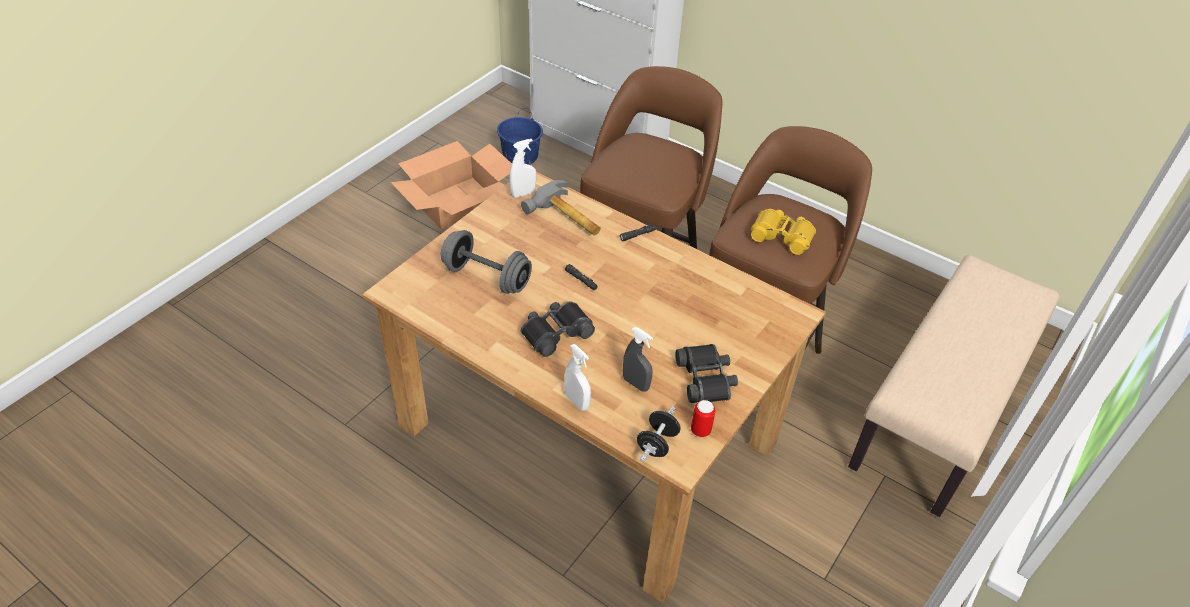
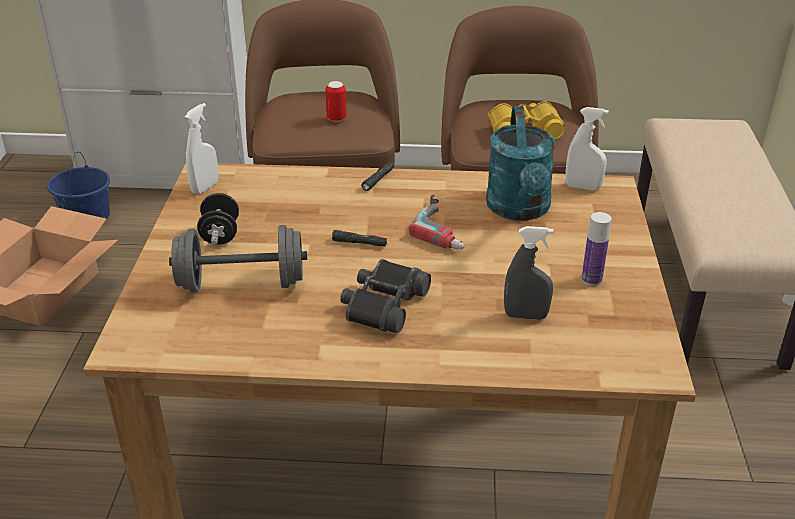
camera: 30 degrees left, 10 degrees down
(565, 218) = (280, 193): hammer -> none
(577, 401) = (481, 363): white spray bottle -> white spray bottle (583, 187)
(647, 293) = (446, 227): none -> power drill
(657, 443) = (612, 363): black dumbbell -> black dumbbell (220, 234)
(700, 430) = (640, 329): can -> can (336, 119)
(706, 379) = (591, 279): black binoculars -> bottle
(711, 303) = (520, 210): none -> turquoise watering can

